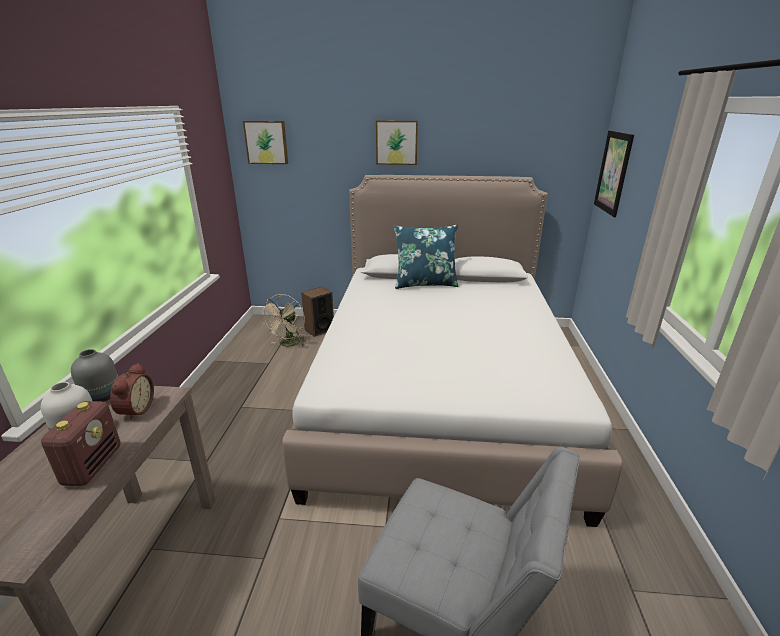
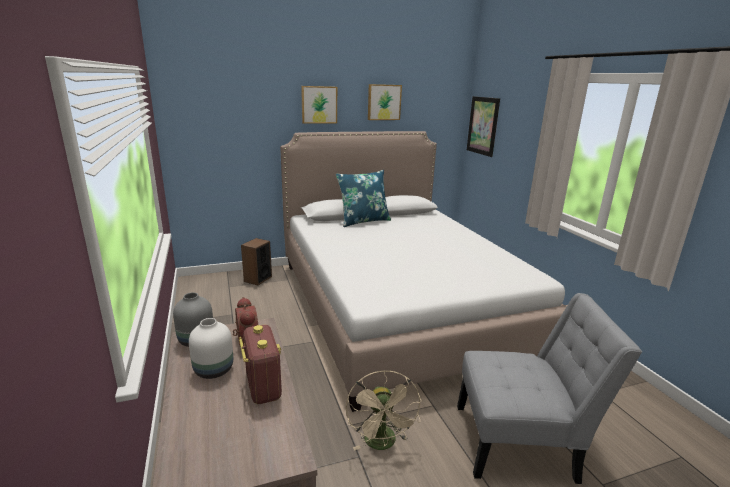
camera: 25 degrees left, 5 degrees down
(266, 142) = (196, 104): picture -> picture (383, 102)
(288, 344) = (238, 296): beige fan -> beige fan (382, 444)

